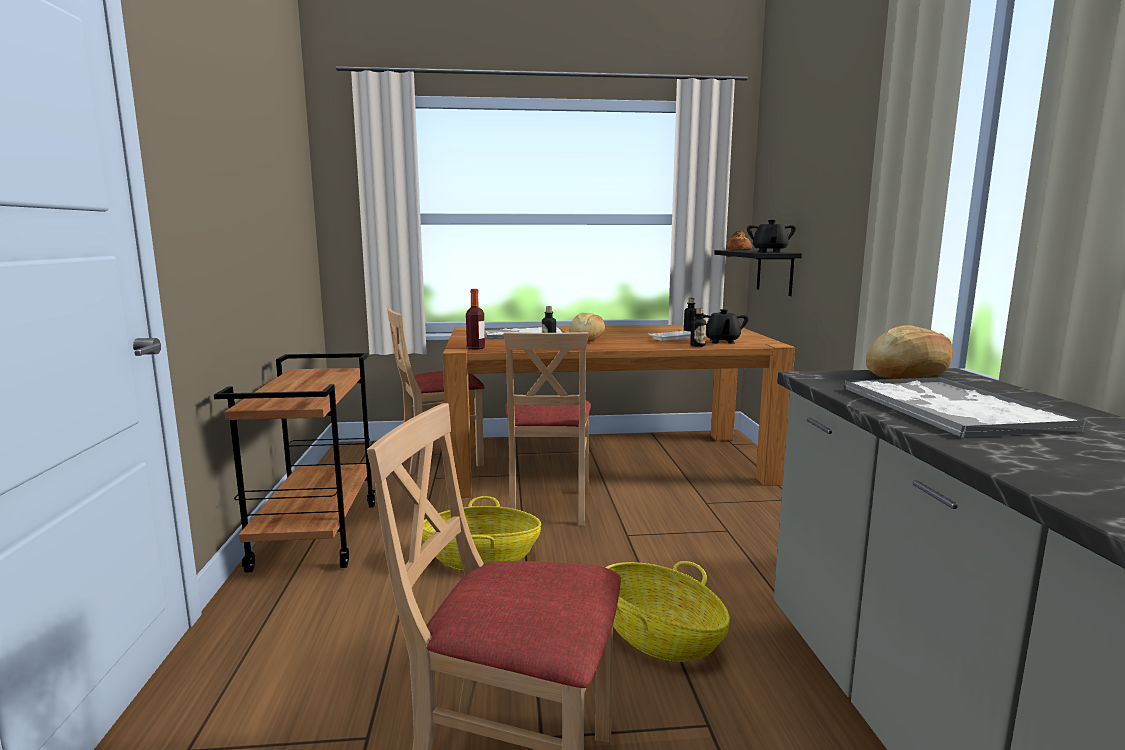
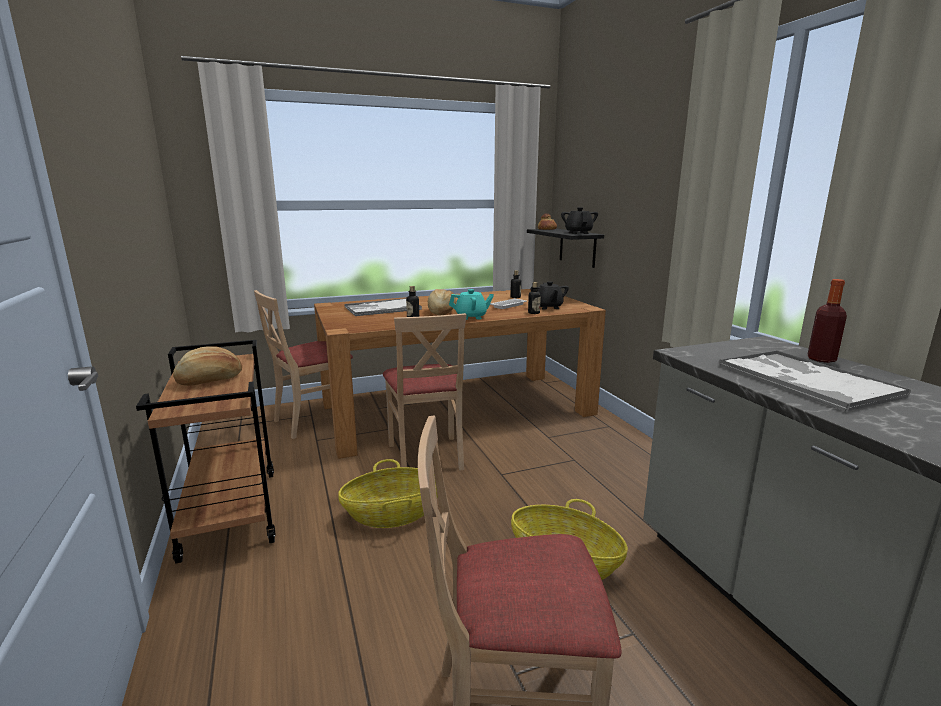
camera: 15 degrees left, 5 degrees up
(476, 348) = (353, 327): bottle -> bottle (821, 359)
(617, 346) = (471, 317): none -> turquoise teapot
(908, 375) = (744, 346): bread -> bread (210, 380)

